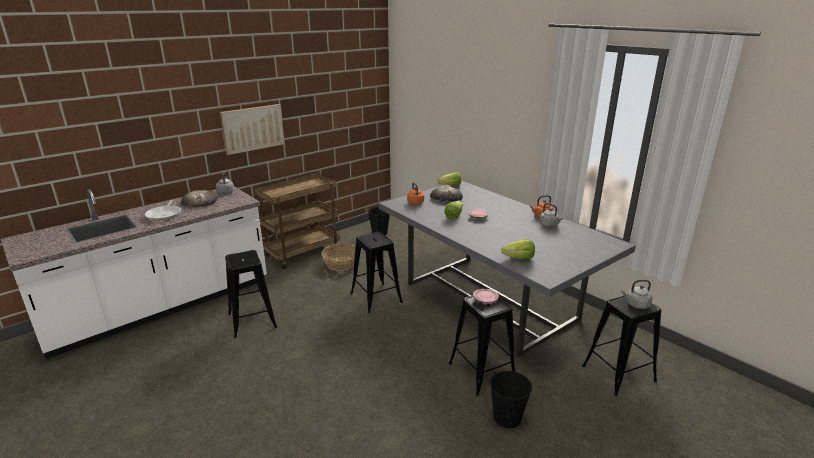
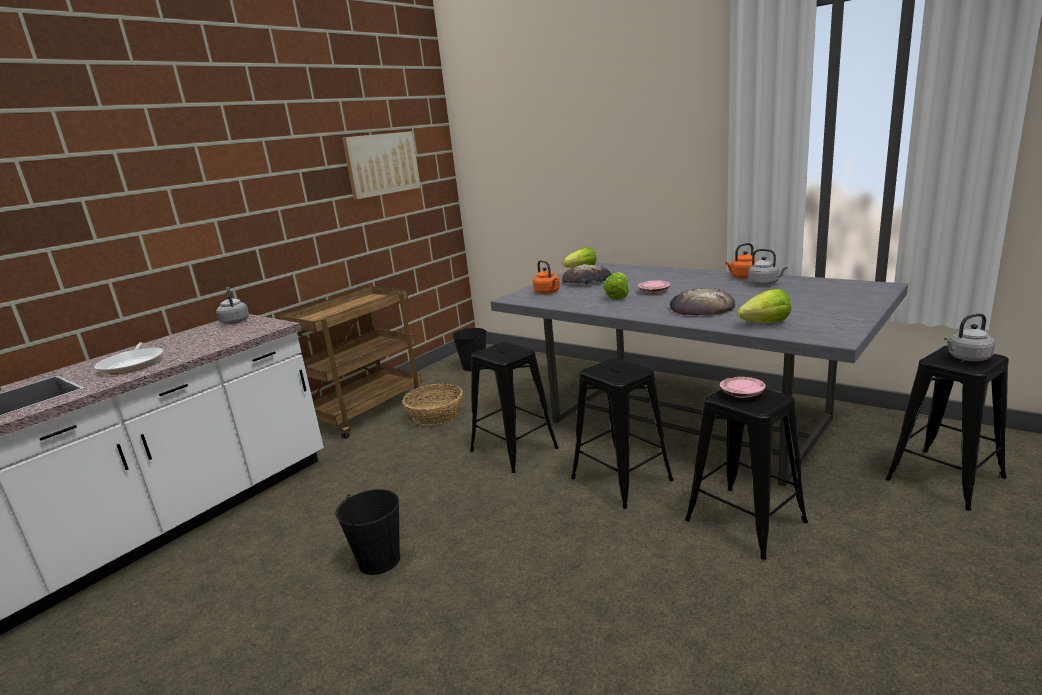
camera: 10 degrees left, 5 degrees down
(200, 201) = (193, 338): bread -> bread (701, 308)
(252, 128) = (264, 218): picture -> picture (382, 164)
(252, 320) = (320, 524): black stool -> black stool (621, 479)
(507, 417) = (836, 583): black bucket -> black bucket (379, 560)

